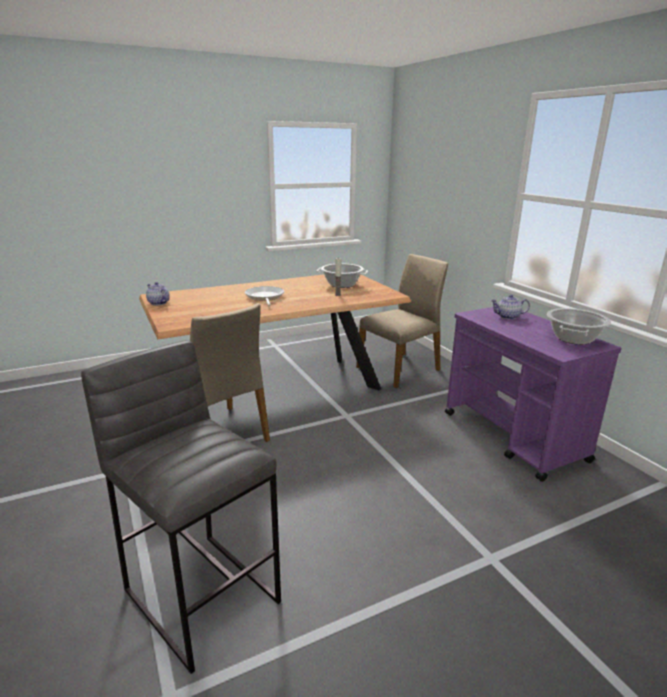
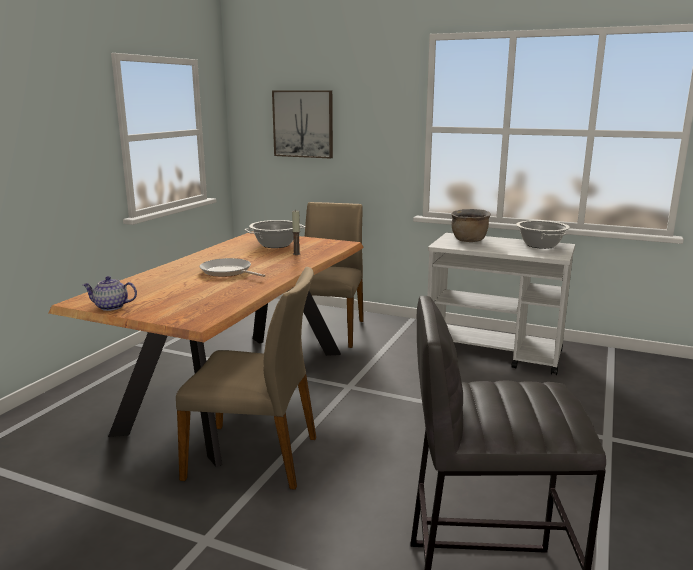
camera: 40 degrees left, 5 degrees down
(431, 182) = (303, 124): none -> picture
(508, 317) = (469, 240): teapot -> brown cooking pot
(514, 437) = (495, 352): purple cart -> white cart

